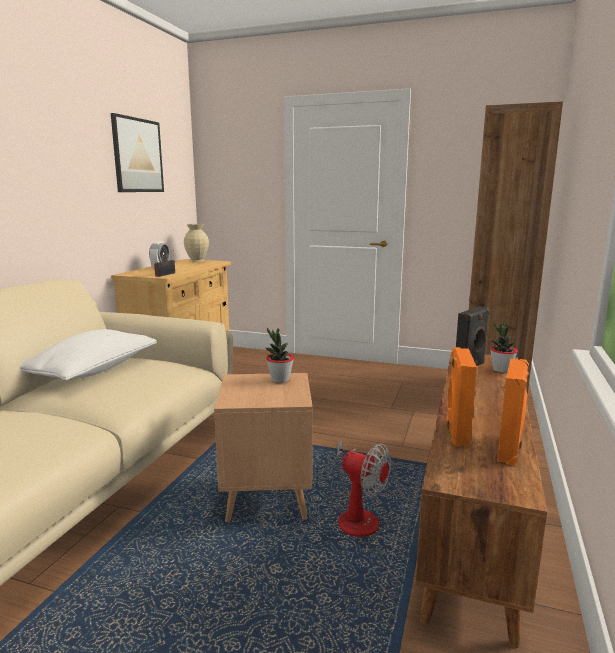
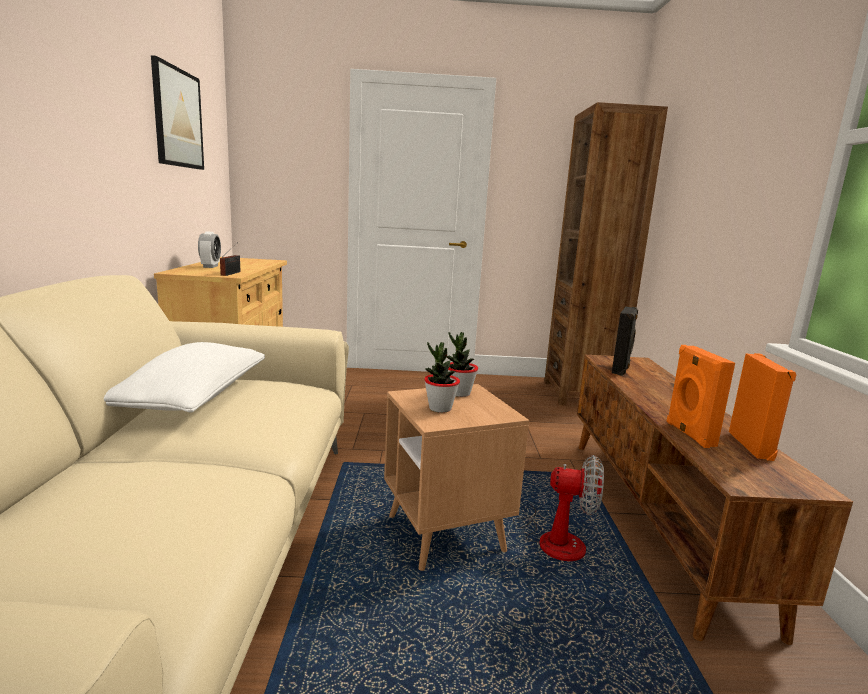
camera: 20 degrees left, 0 degrees up
(197, 261) = (243, 259): beige vase -> none
(501, 370) = (650, 370): potted plant -> potted plant (440, 408)

